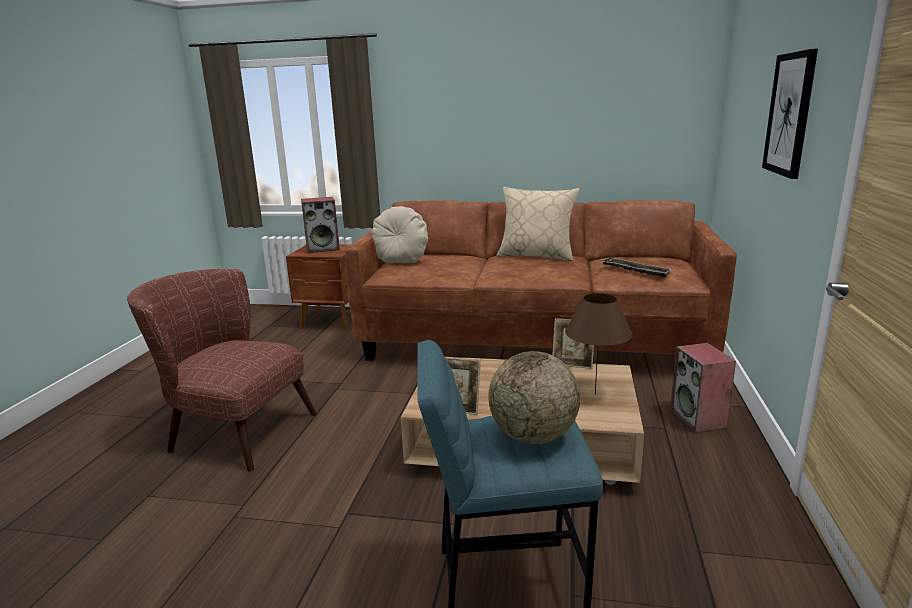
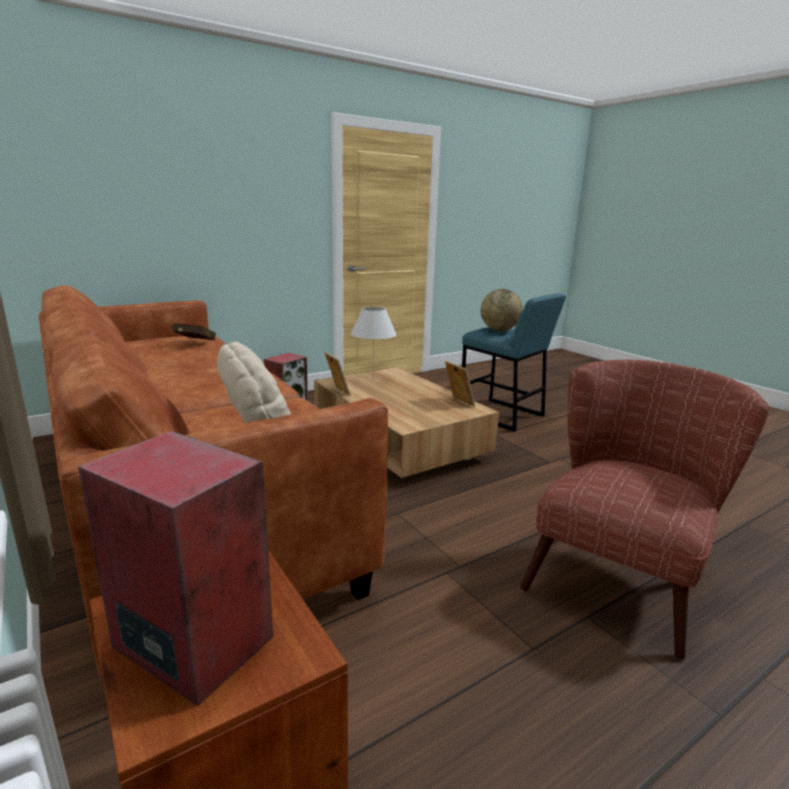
camera: 135 degrees left, 0 degrees up
(232, 430) = (620, 574): brown armchair -> brown armchair turned 120 degrees counterclockwise
(536, 256) = (153, 381): beige pillow -> none
(595, 393) = (373, 379): brown table lamp -> white table lamp
(635, 270) = (194, 344): tray -> red book
(790, 114) = (239, 182): picture -> none

